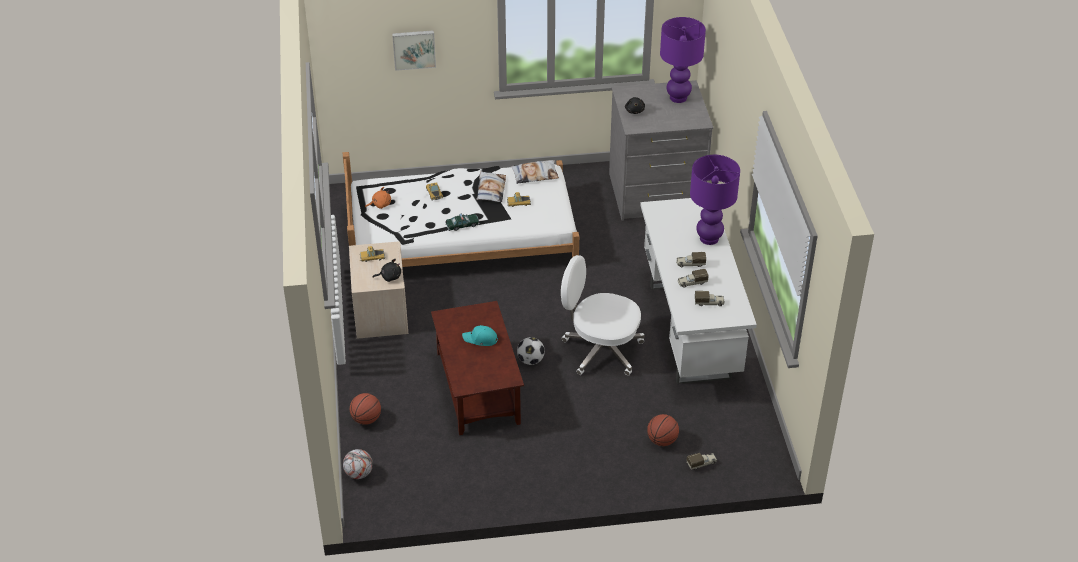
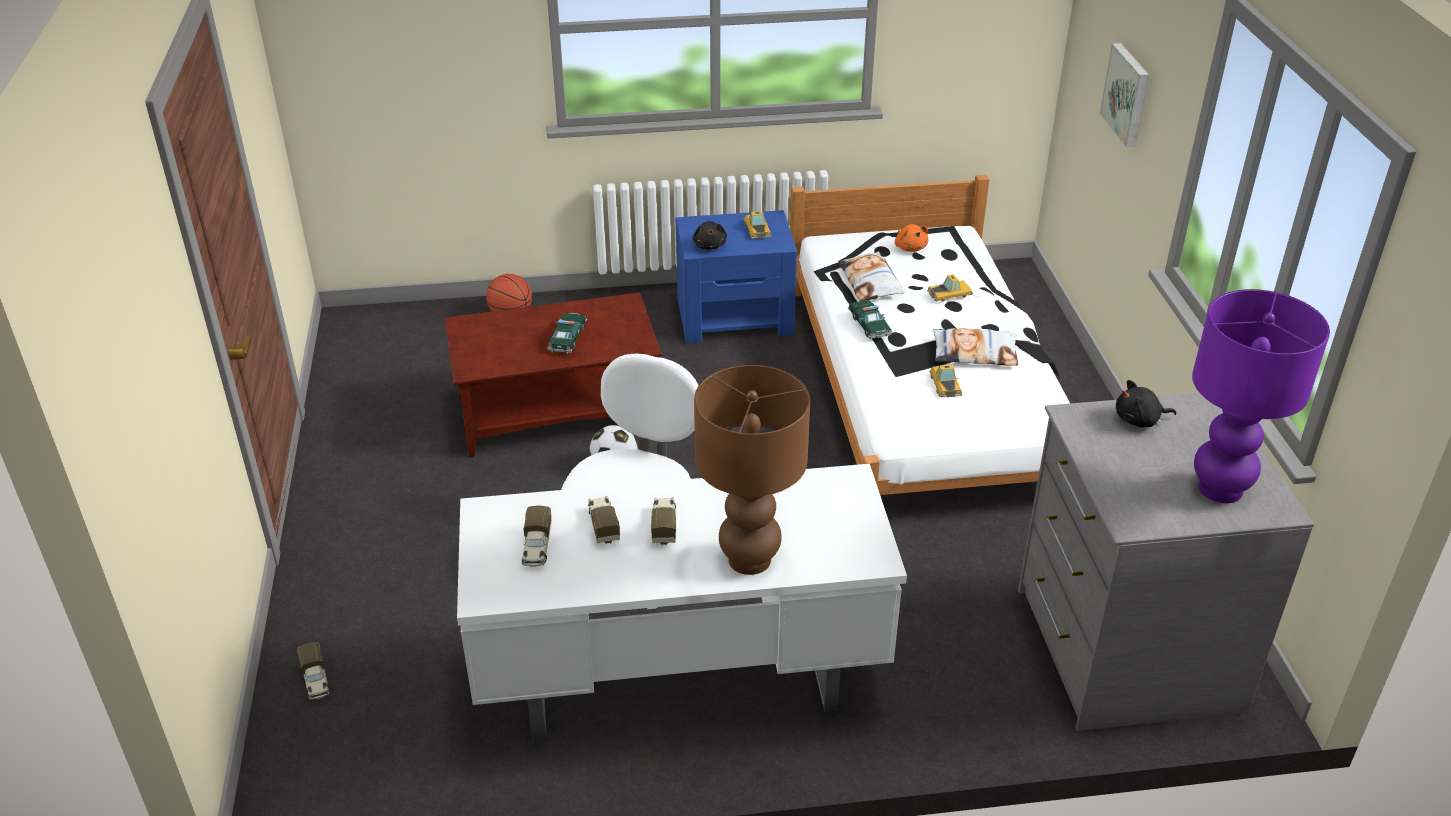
camera: 90 degrees right, 5 degrees down
(359, 473) = (409, 314): football -> none
(380, 311) = (735, 317): beige nightstand -> blue nightstand
(480, 339) = (567, 338): turquoise cap -> toy car
(535, 175) = (1035, 403): pillow -> pillow (870, 282)
(662, 440) = (389, 627): basketball -> none
(709, 238) = (750, 559): purple table lamp -> brown table lamp

